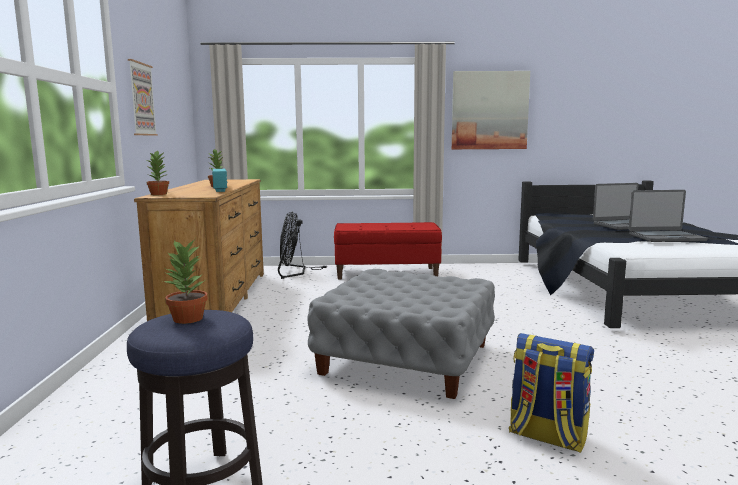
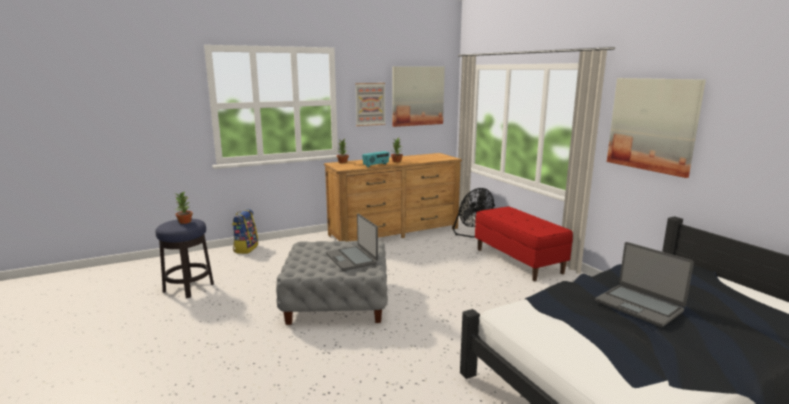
camera: 65 degrees right, 5 degrees up
(171, 95) = (417, 96): none -> picture
(546, 436) = (247, 358): backpack -> backpack (245, 248)
(665, 237) = (591, 330): laptop -> laptop (352, 259)

